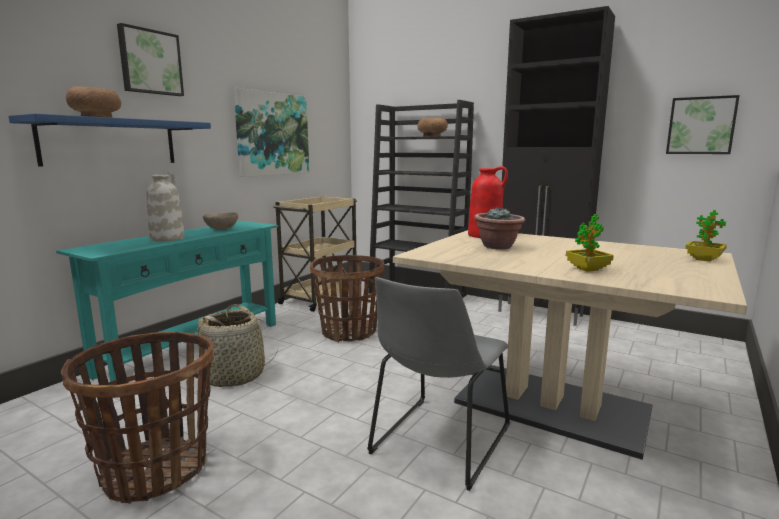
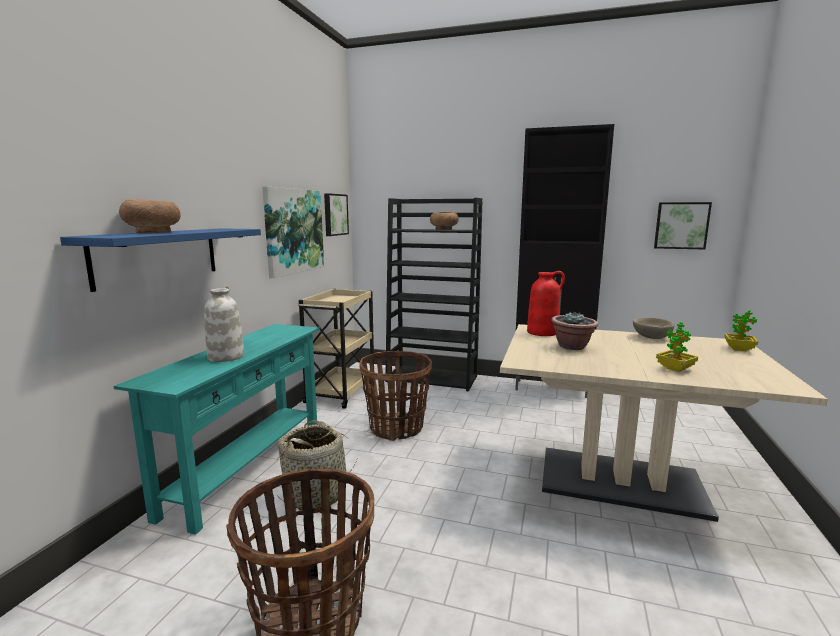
camera: 15 degrees left, 0 degrees up
(150, 62) = (191, 164): picture -> picture (334, 214)
(221, 229) = (267, 338): beige bowl -> beige bowl (651, 337)
(438, 443) = (556, 536): grey chair -> none

